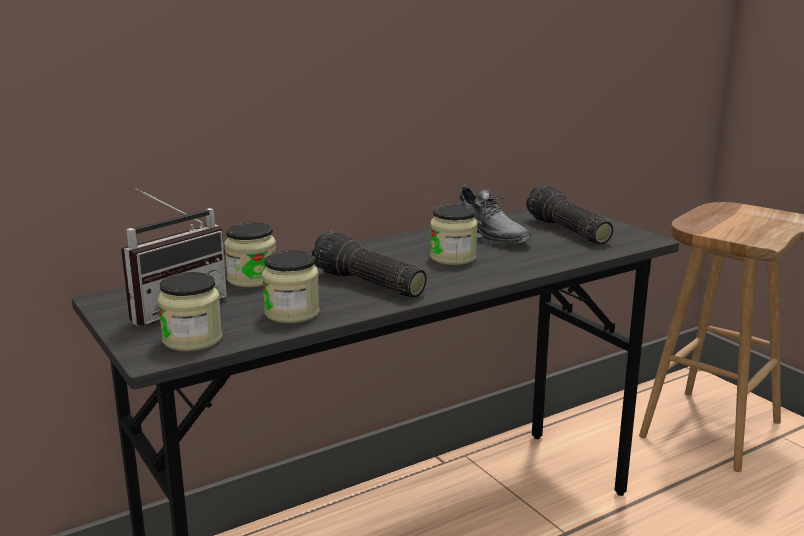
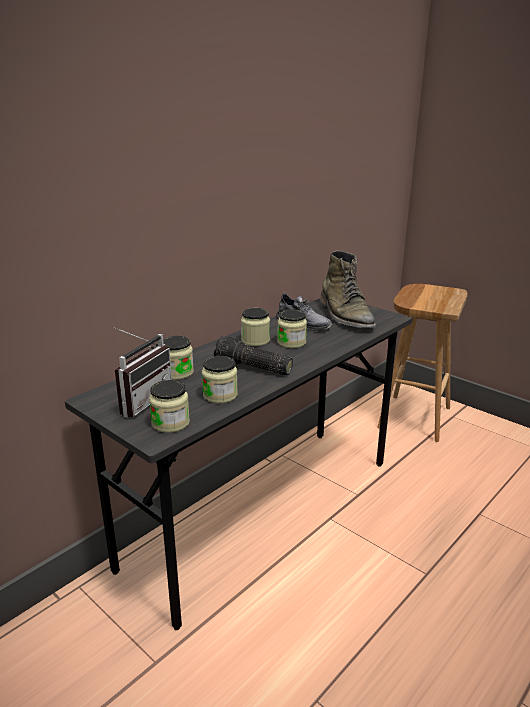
camera: 15 degrees left, 5 degrees up
(399, 250) = (255, 340): none -> jar
(566, 231) = (345, 316): flashlight -> green boot

